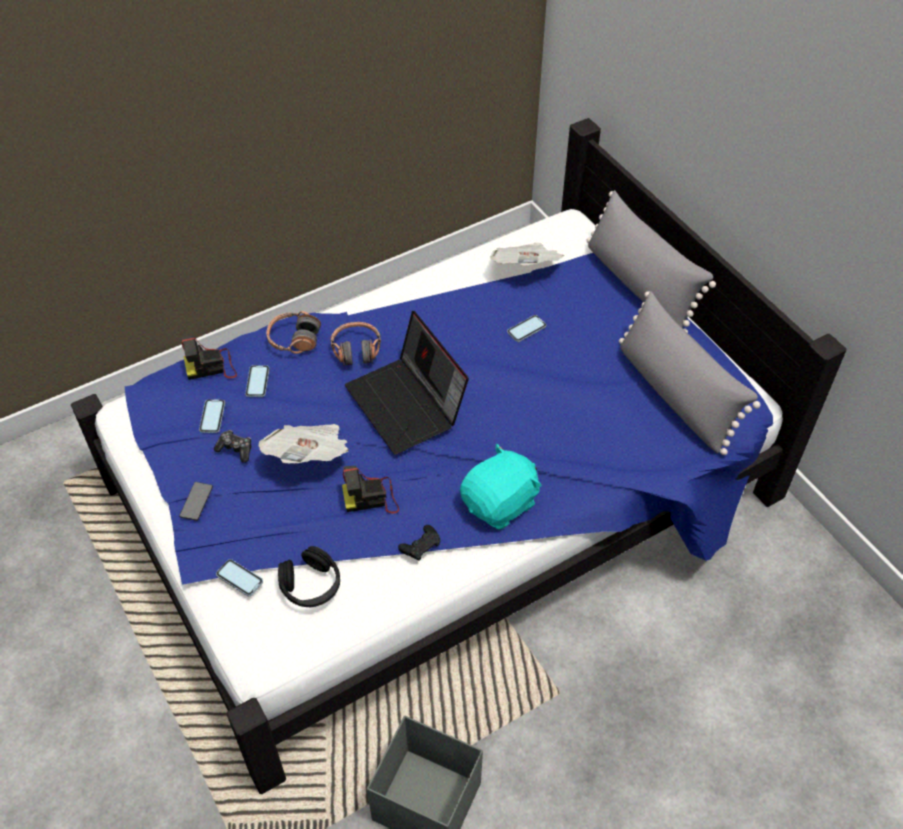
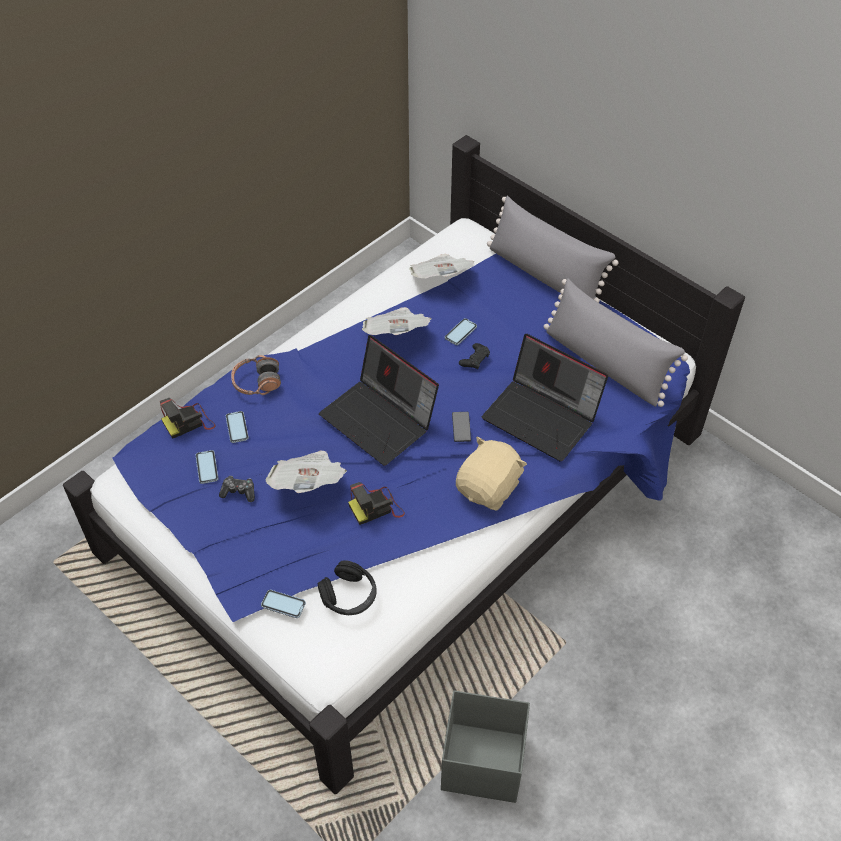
camera: 15 degrees left, 0 degrees up
(196, 501) = (220, 546): phone -> phone (461, 427)
(356, 350) = (317, 381): headphones -> none
(421, 546) = (433, 539): black game controller -> black game controller (474, 359)
(457, 318) = (396, 334): none -> newspaper
(500, 503) = (489, 488): turquoise plush toy -> beige plush toy
(585, 438) = (542, 417): none -> laptop

